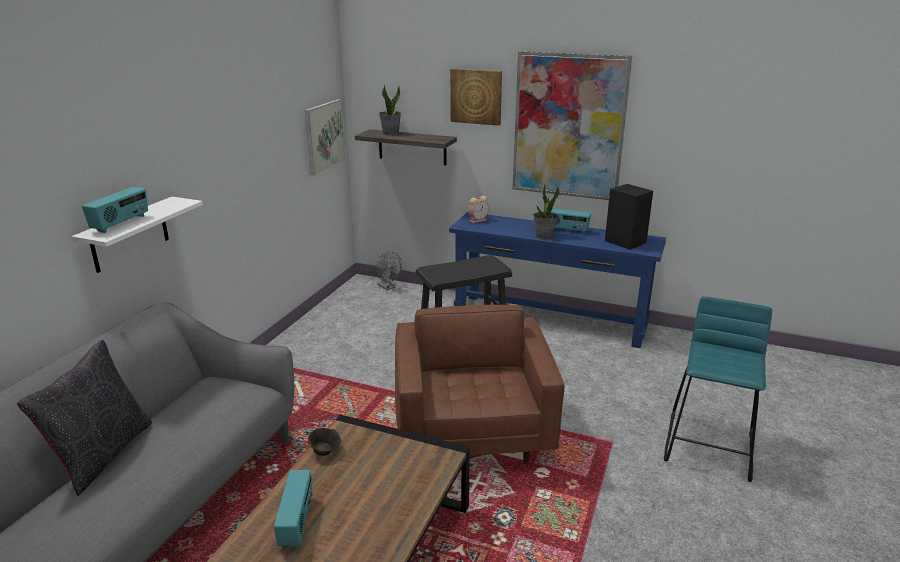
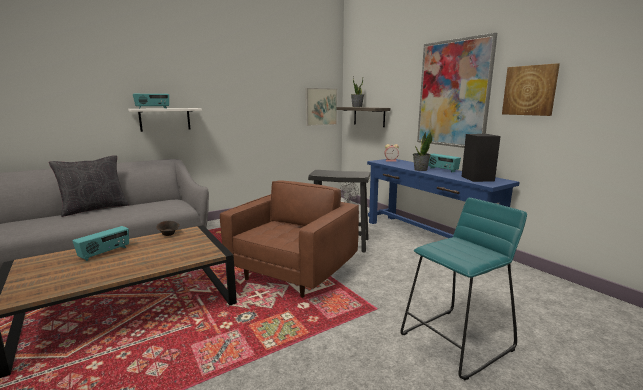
camera: 35 degrees right, 10 degrees down
(476, 96) = (401, 79): picture -> picture (529, 90)

